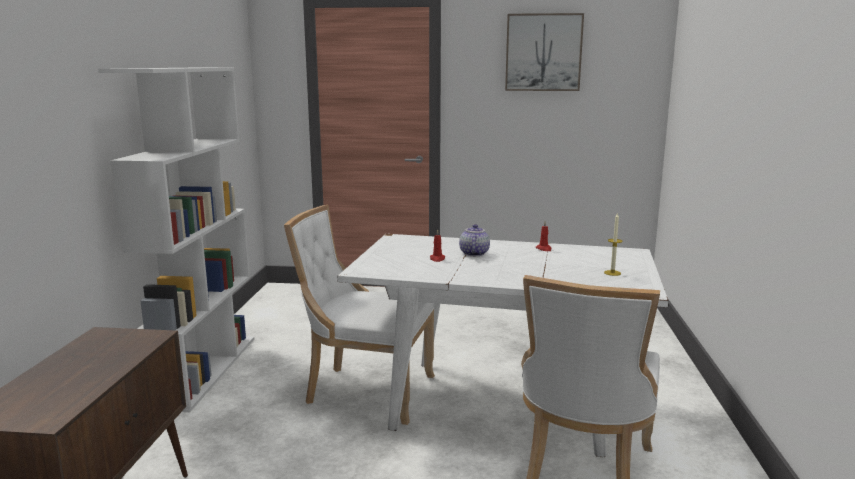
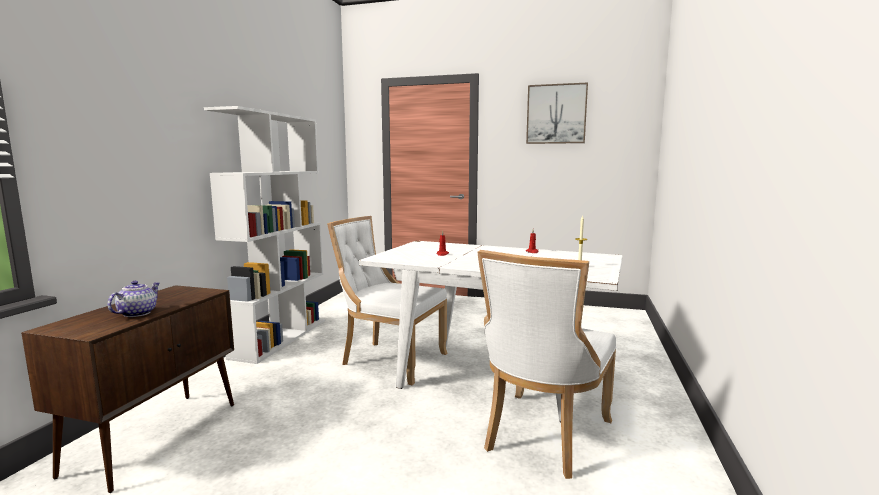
camera: 10 degrees right, 5 degrees down
(473, 253) = (473, 252): teapot -> teapot (137, 313)

